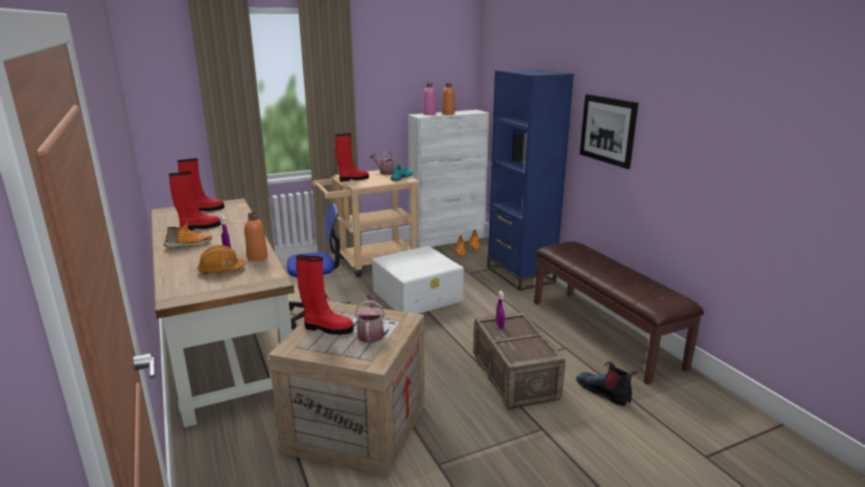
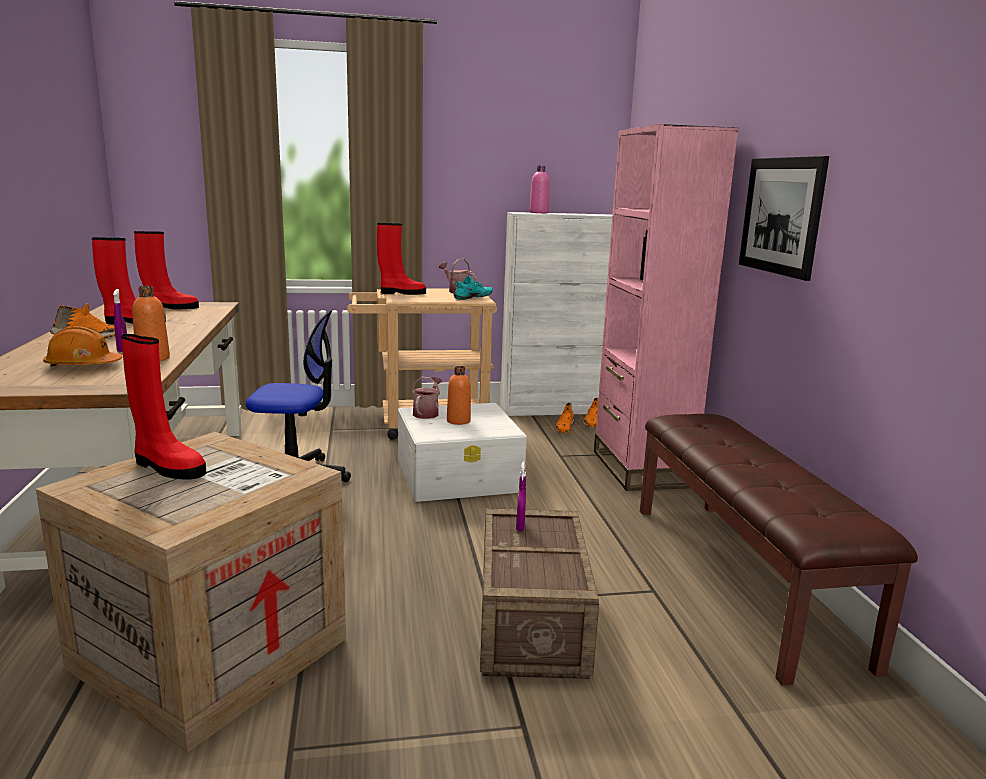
camera: 15 degrees right, 5 degrees down
(371, 333) = (224, 484): watering can -> watering can (427, 413)
(448, 114) = (567, 214): orange bottle -> orange bottle (458, 421)
(520, 274) = (641, 469): blue bookcase -> pink bookcase
(604, 392) = (685, 683): boot -> none

